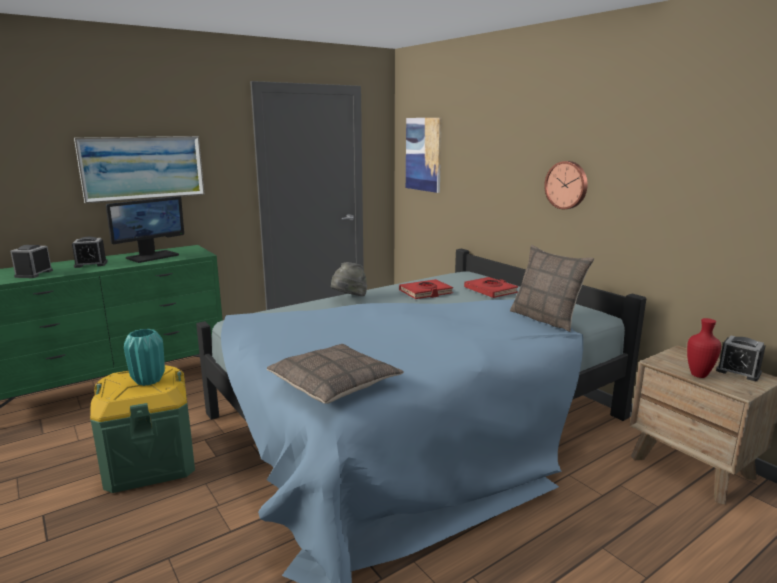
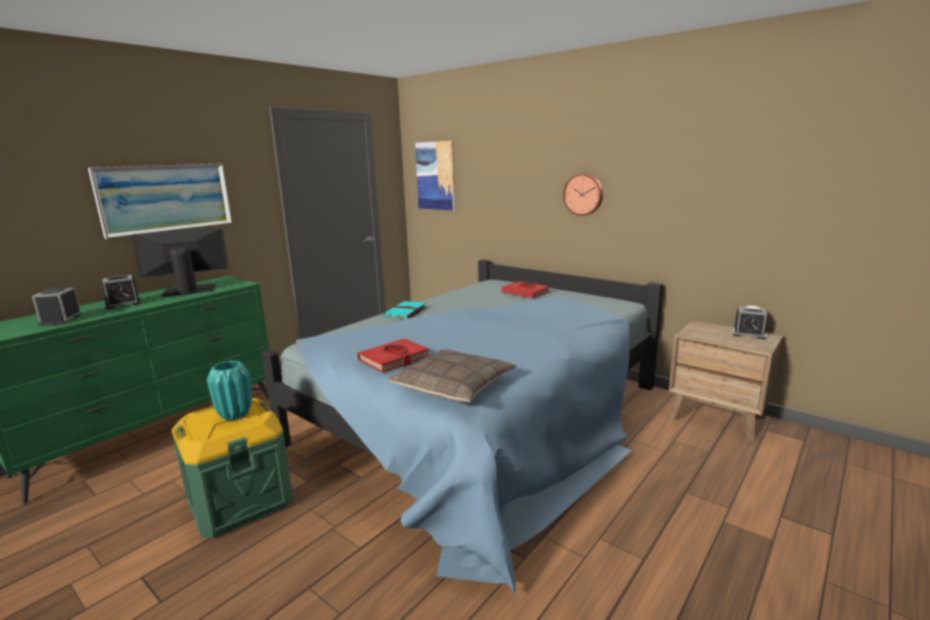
camera: 15 degrees left, 0 degrees up
(152, 256) = (189, 290): monitor -> monitor turned 135 degrees counterclockwise
(349, 299) = (405, 312): grey hat -> turquoise book
(425, 292) = (471, 300): red book -> red book (394, 359)
(546, 319) = (590, 310): pillow -> none
(697, 375) = (722, 340): red vase -> none

